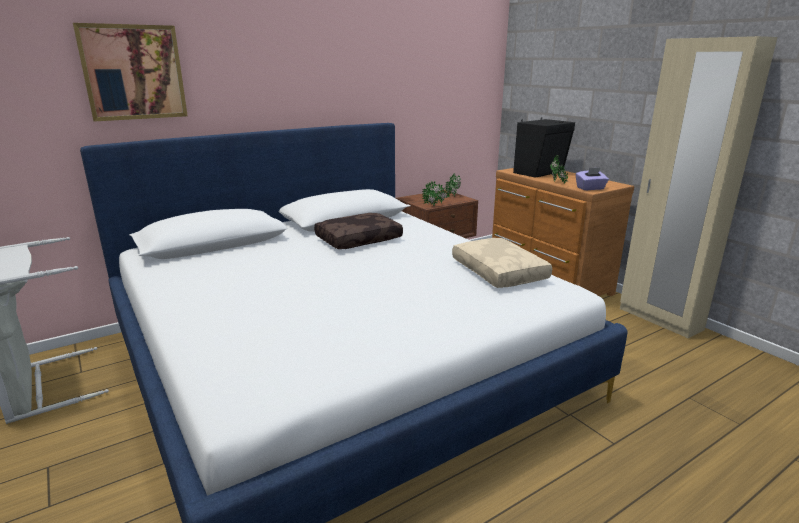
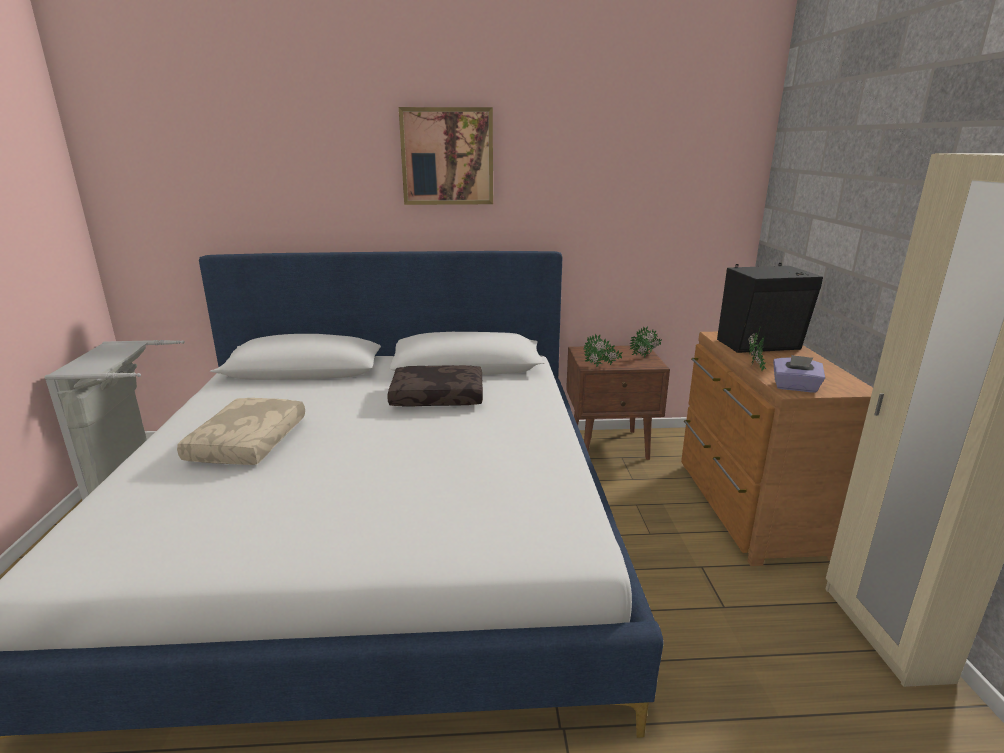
camera: 30 degrees right, 0 degrees up
(133, 72) = (258, 184): picture -> picture (447, 157)
(500, 272) = (529, 488): beige pillow -> beige pillow (249, 443)

